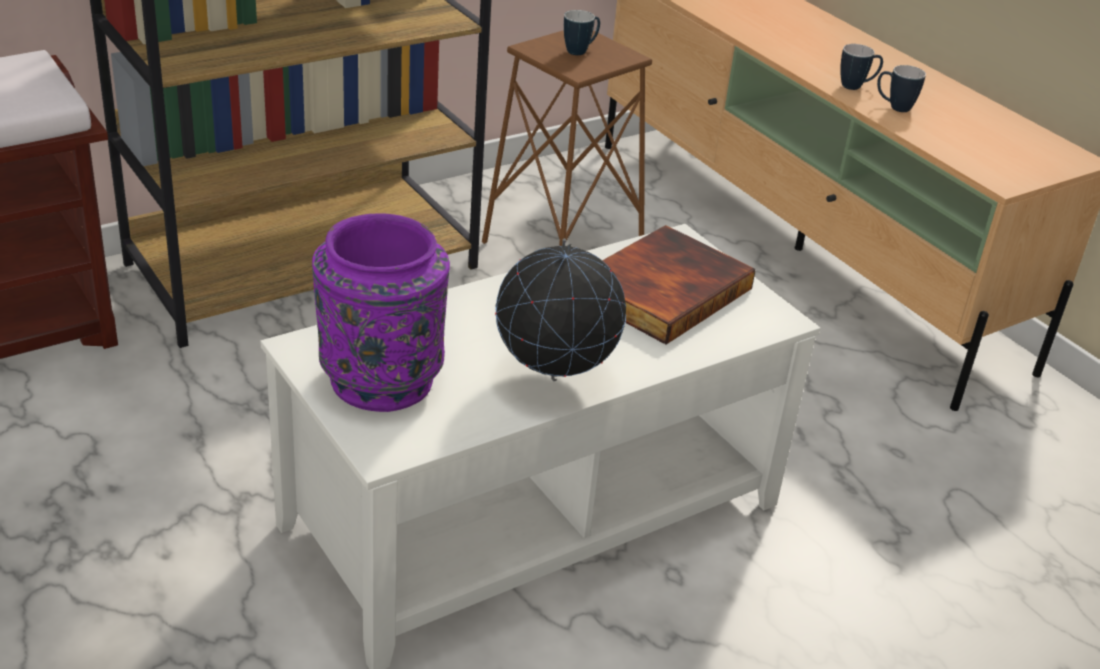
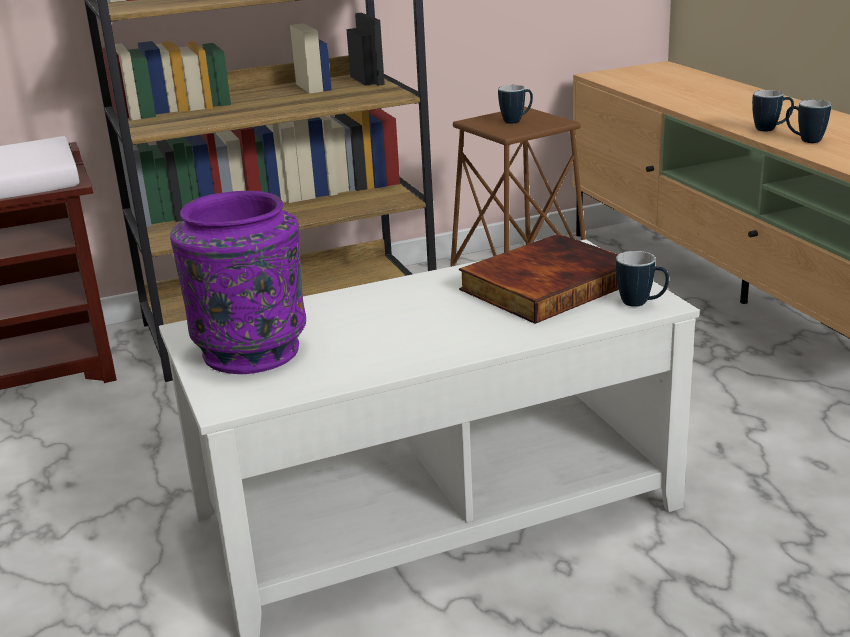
camera: 15 degrees right, 10 degrees down
(554, 378) = (415, 349): globe -> none
(764, 319) = (641, 304): none -> mug

